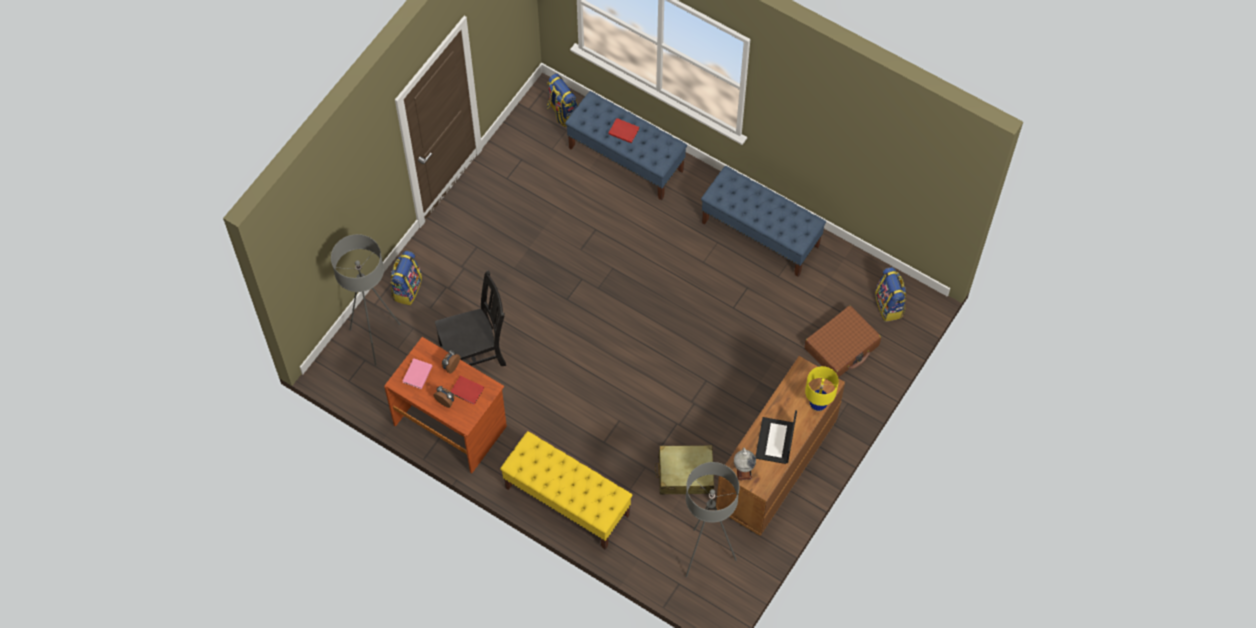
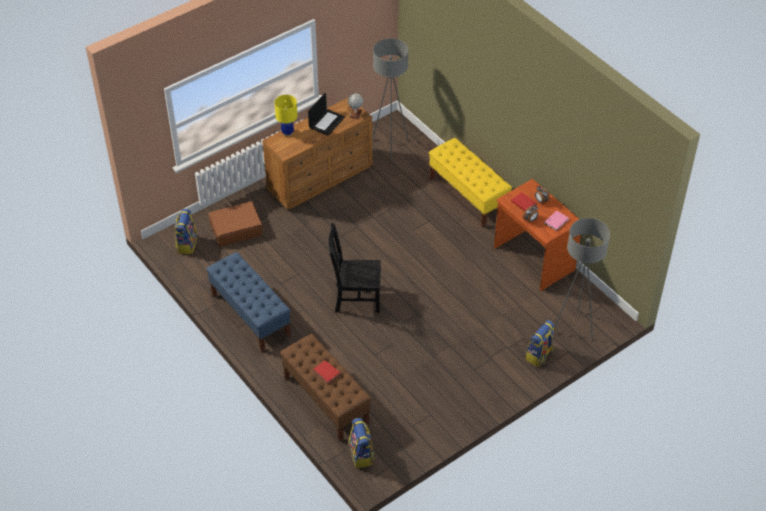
camera: 160 degrees left, 15 degrees down
(475, 353) = (501, 297): black chair -> black chair (355, 298)
(626, 159) = (326, 400): blue bench -> brown bench
(685, 474) = (382, 189): beige suitcase -> none

